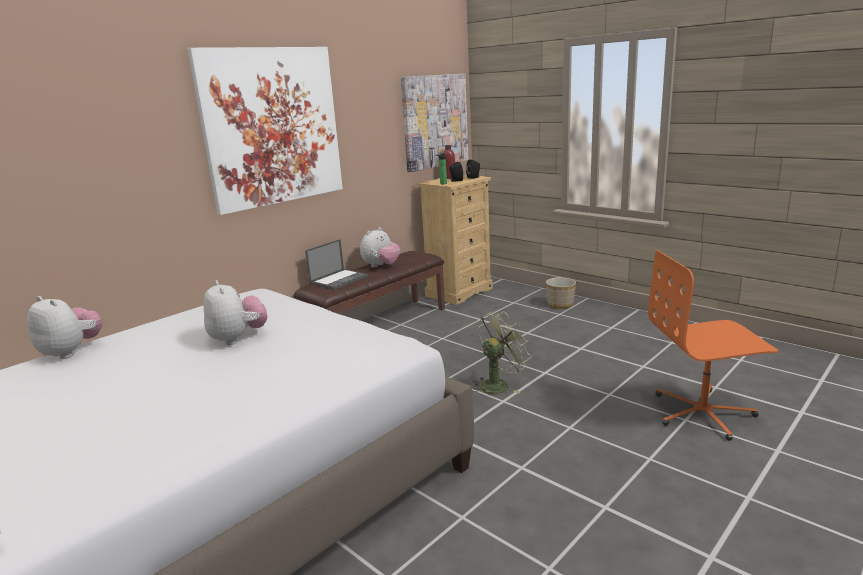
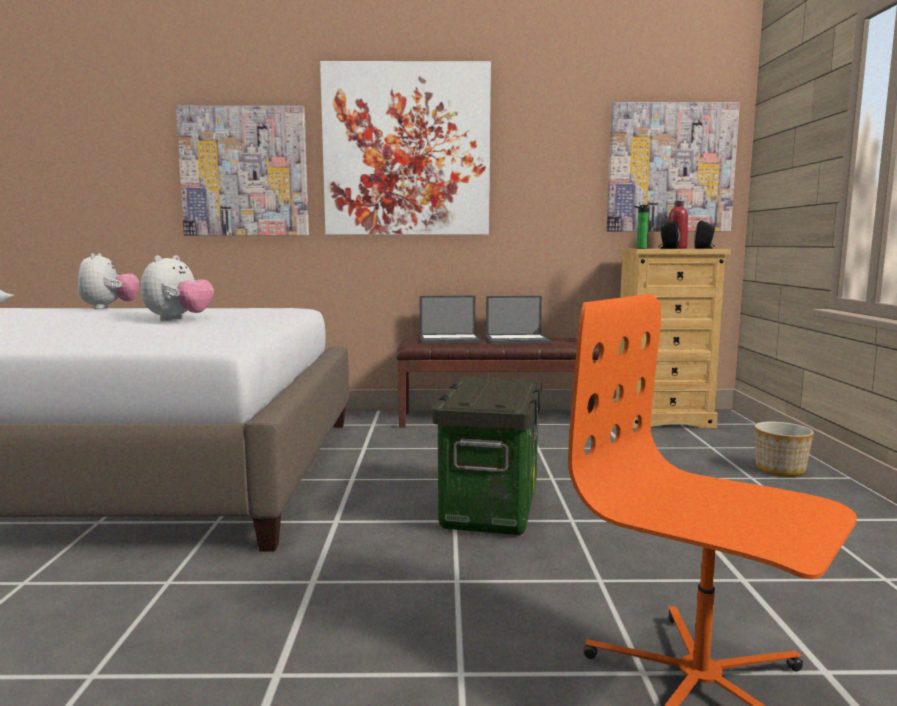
camera: 45 degrees right, 10 degrees down
(126, 167) = (244, 172): none -> picture
(381, 266) = (518, 340): plush toy -> laptop
(498, 384) = (489, 506): green fan -> storage box

